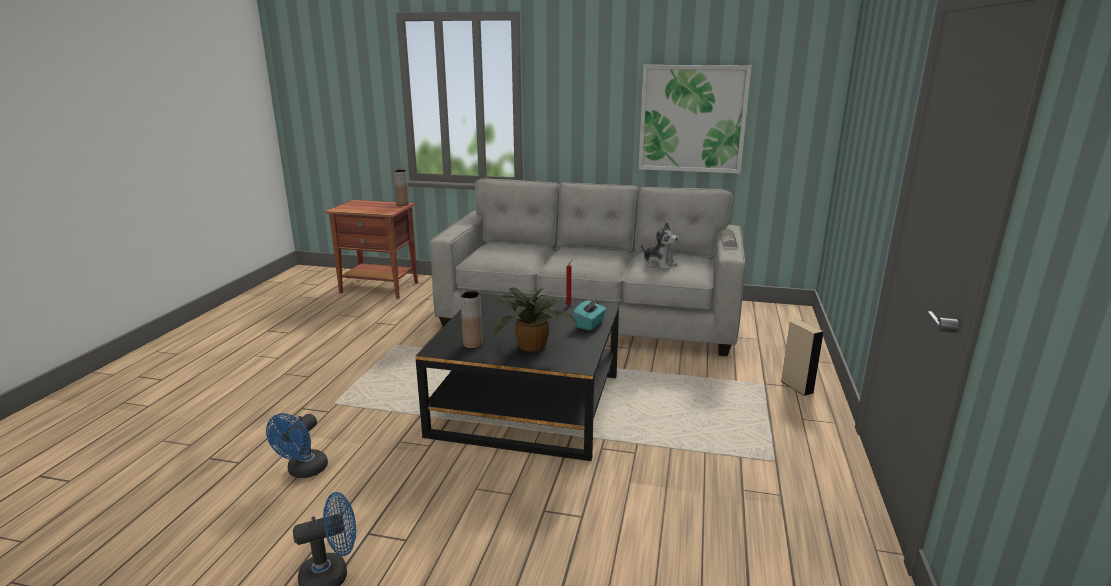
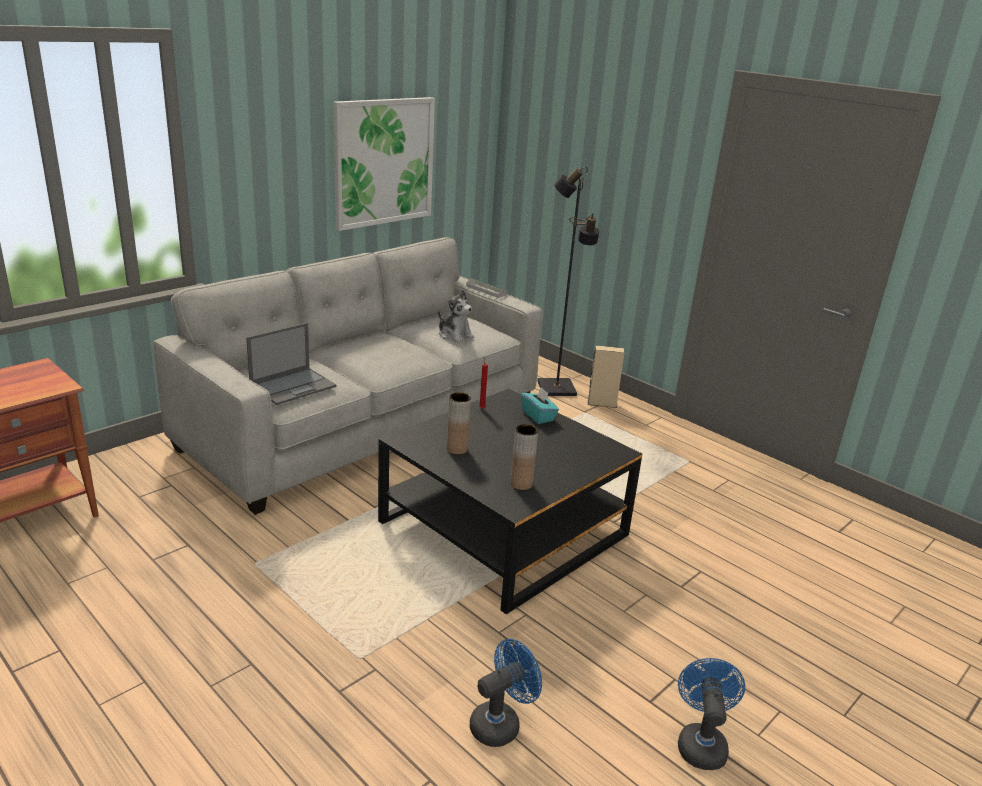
camera: 60 degrees left, 5 degrees up
(303, 471) = (501, 723): blue fan -> blue fan turned 90 degrees counterclockwise
(402, 204) = (37, 366): brown vase -> brown vase (457, 449)
(495, 253) = (293, 386): none -> laptop
(532, 345) = (555, 456): potted plant -> none
(659, 264) = (455, 335): plush toy -> plush toy turned 60 degrees clockwise
(780, 360) = (556, 388): none -> black floor lamp

